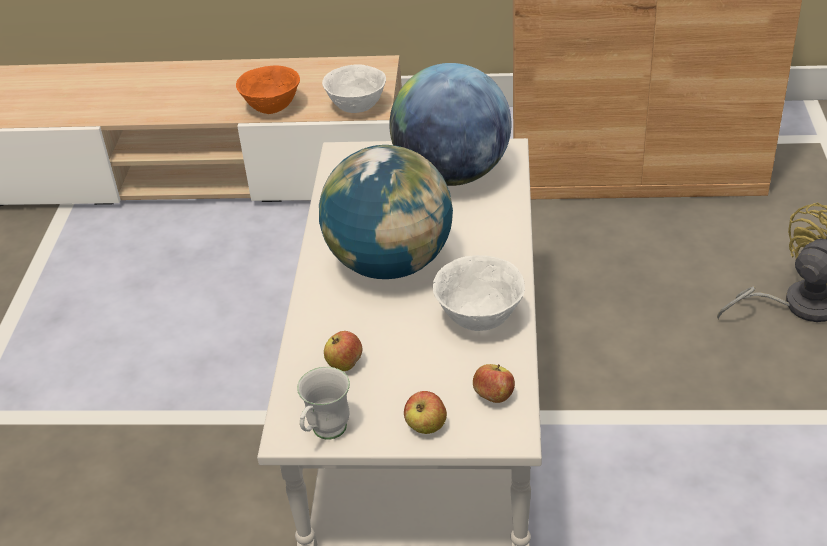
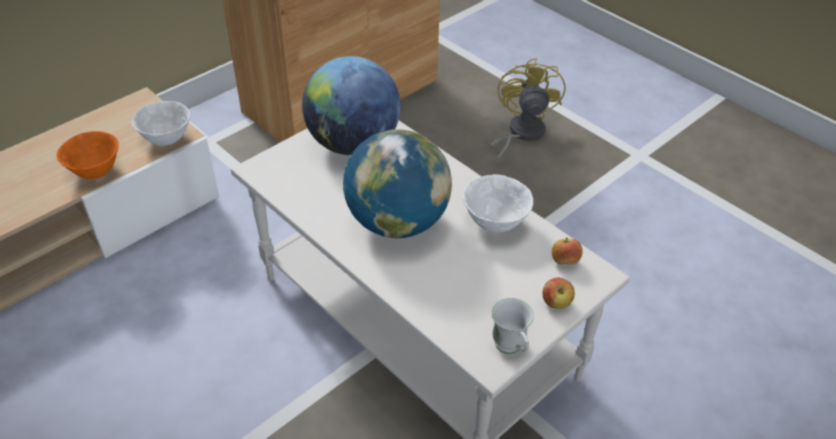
camera: 50 degrees left, 5 degrees up
(344, 364) = (461, 301): apple -> none

